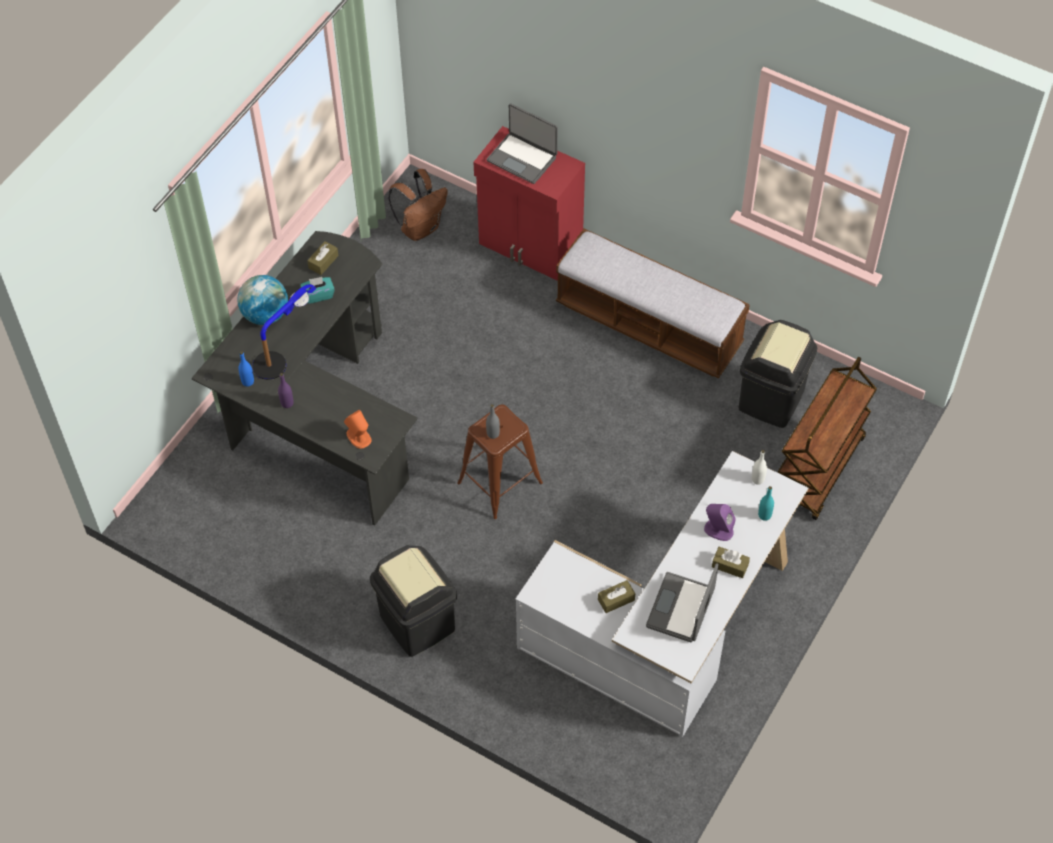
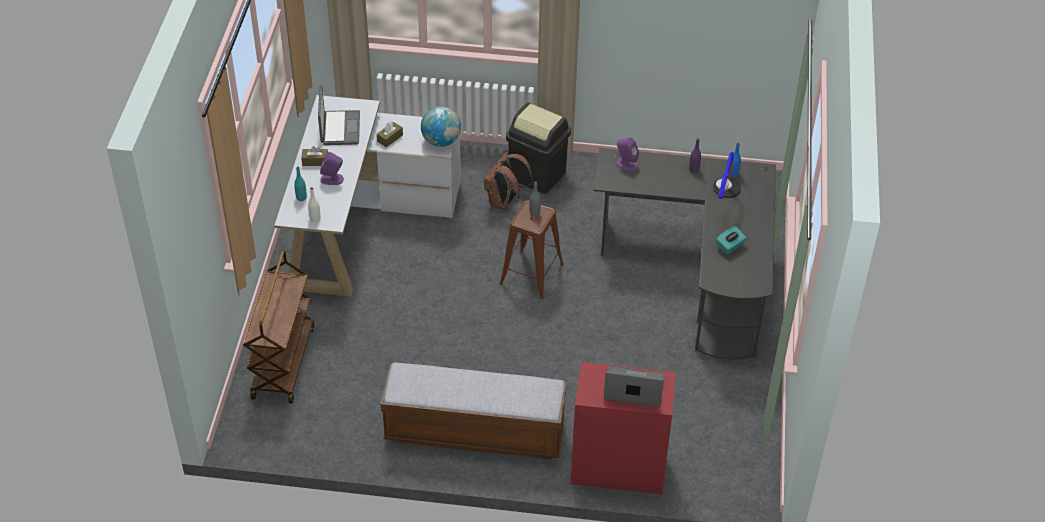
camera: 155 degrees right, 10 degrees down
(265, 314) = (758, 220): globe -> globe (441, 141)
(323, 262) = (746, 272): brown tissue box -> none
(359, 437) = (626, 164): orange speaker -> purple speaker
(420, 228) = (726, 451): brown backpack -> brown backpack (504, 202)
(772, 400) = (341, 404): black trash can -> none

